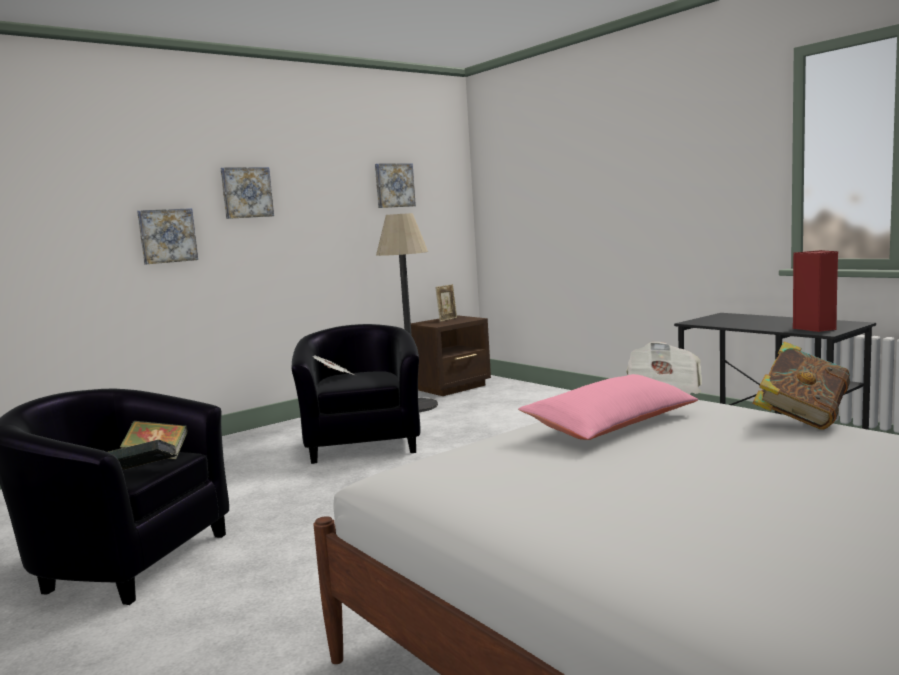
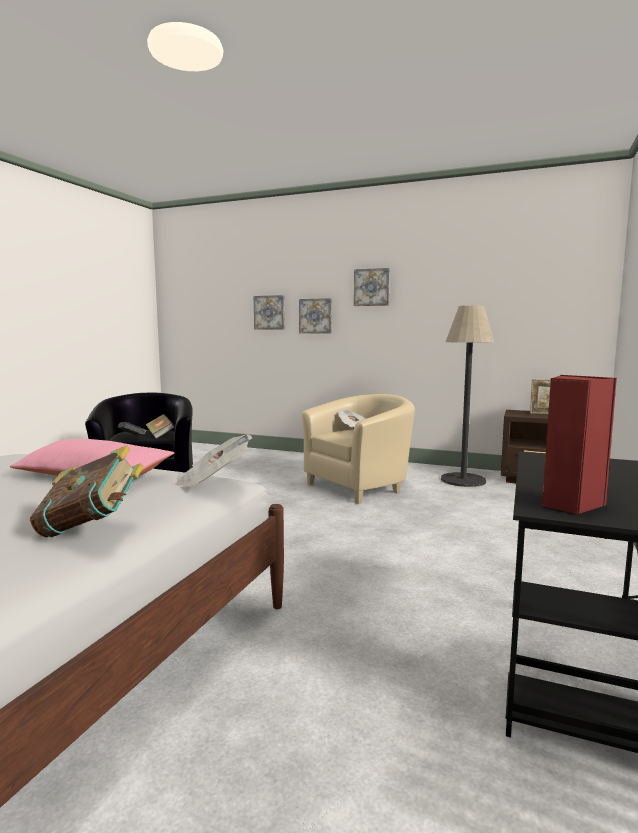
camera: 60 degrees right, 0 degrees up
(363, 443) = (360, 486): black armchair -> beige armchair
(394, 185) = (512, 280): picture -> picture (270, 312)

